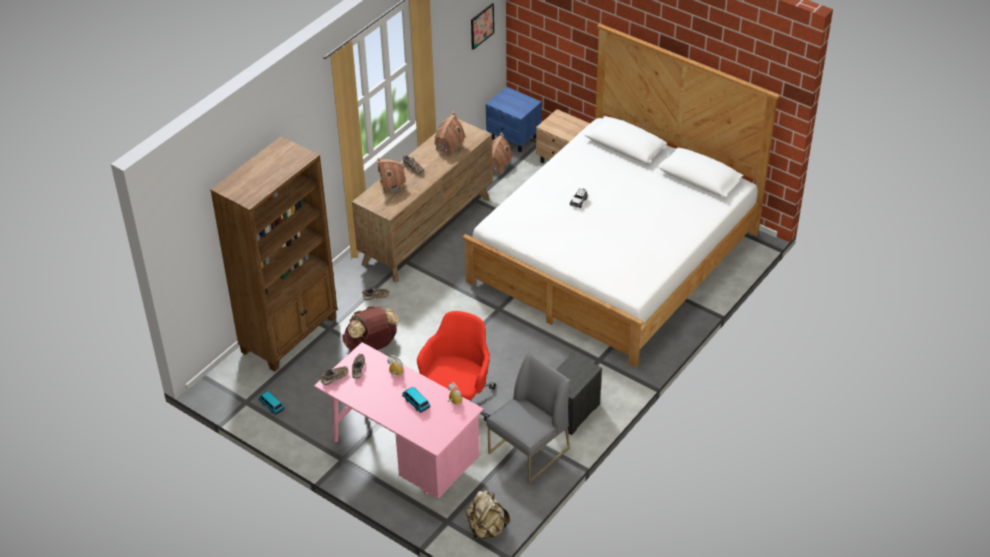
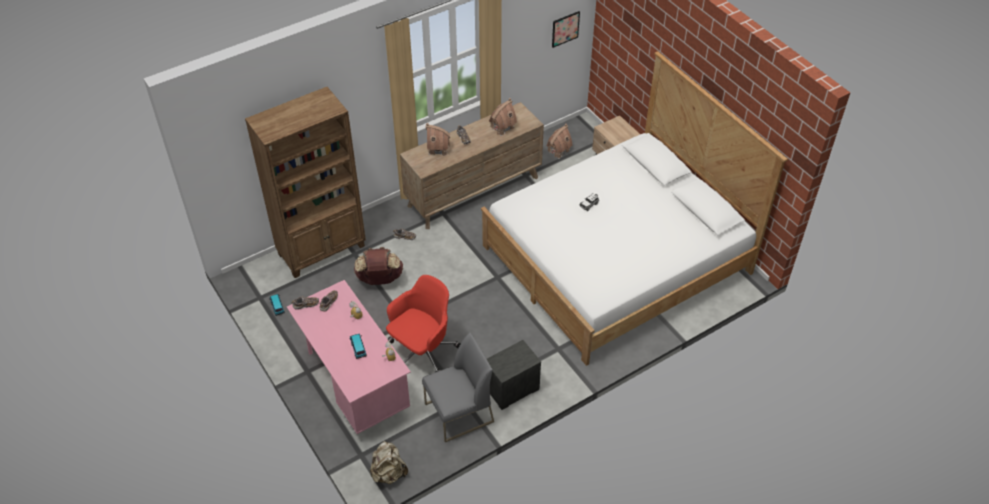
camera: 20 degrees right, 5 degrees up
(514, 138) = (583, 130): blue nightstand -> none

